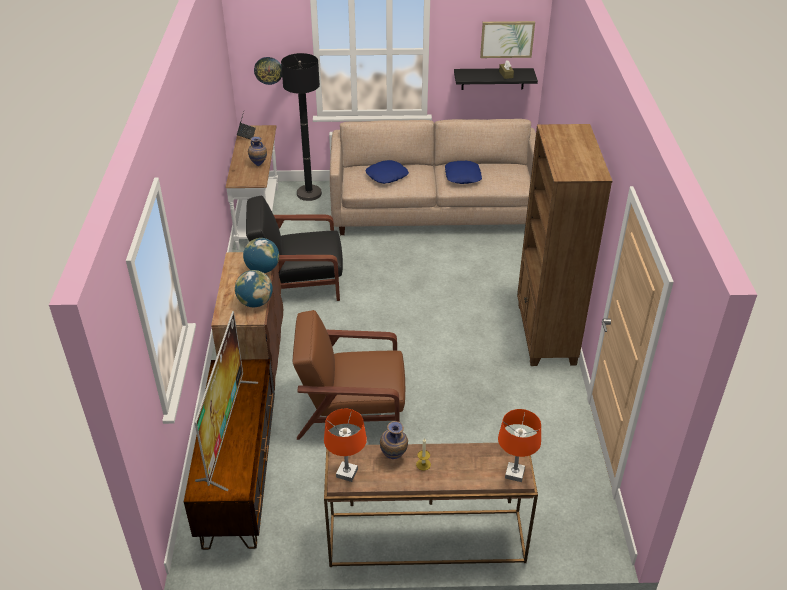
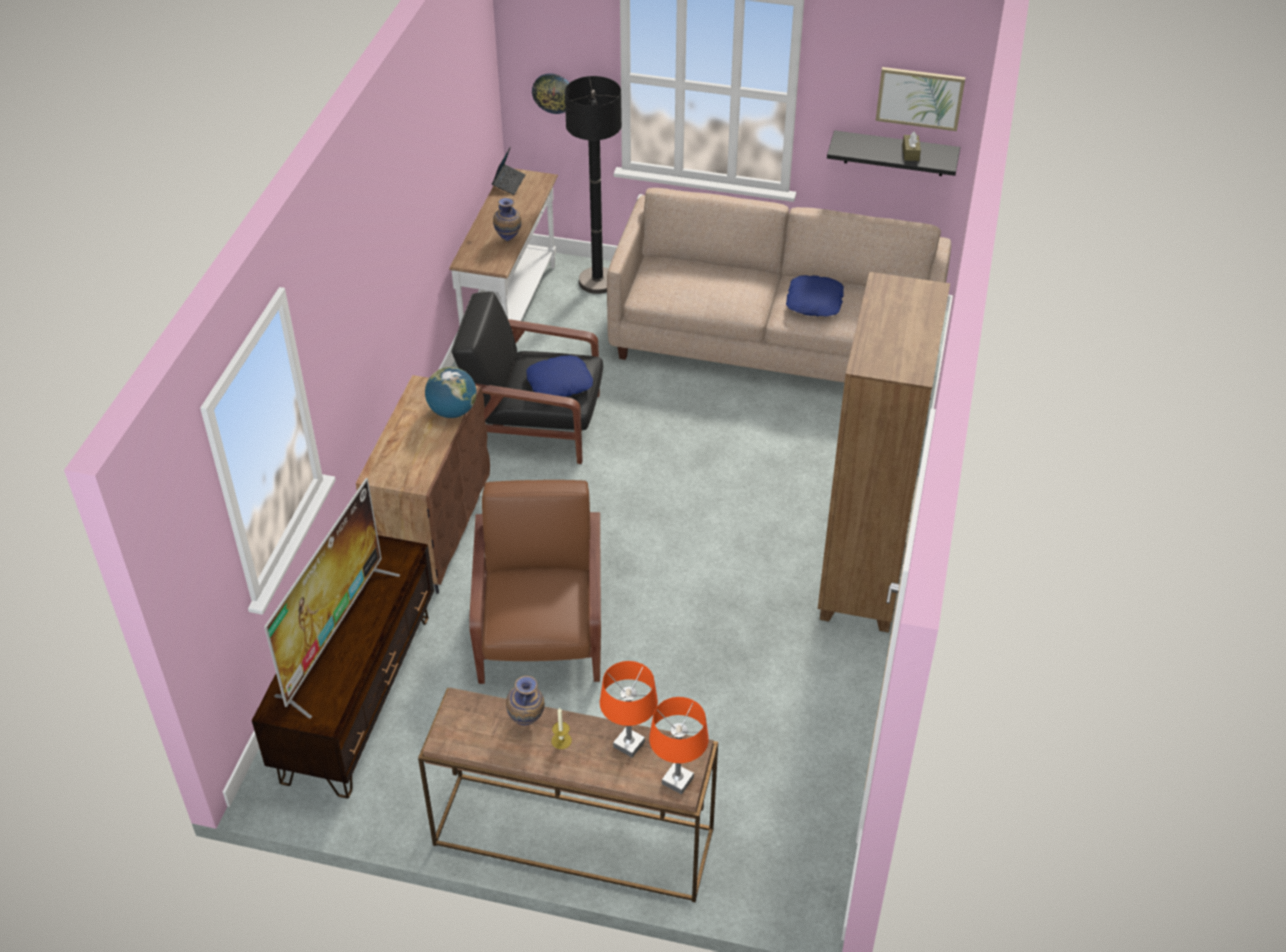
camera: 15 degrees right, 5 degrees up
(255, 303) = (425, 460): globe -> none
(346, 473) = (457, 730): orange table lamp -> orange table lamp (628, 744)
(352, 407) = (541, 630): brown armchair -> brown armchair turned 75 degrees clockwise
(386, 175) = (699, 282): blue pillow -> blue pillow (559, 383)

